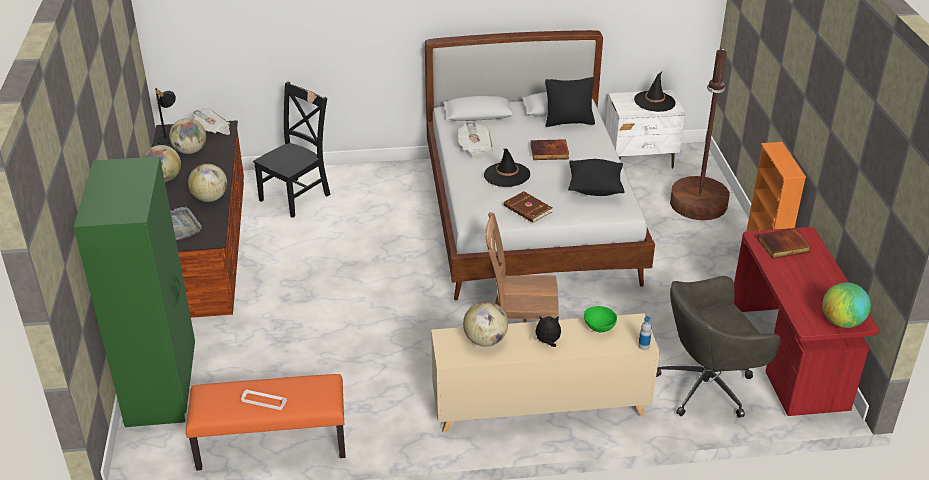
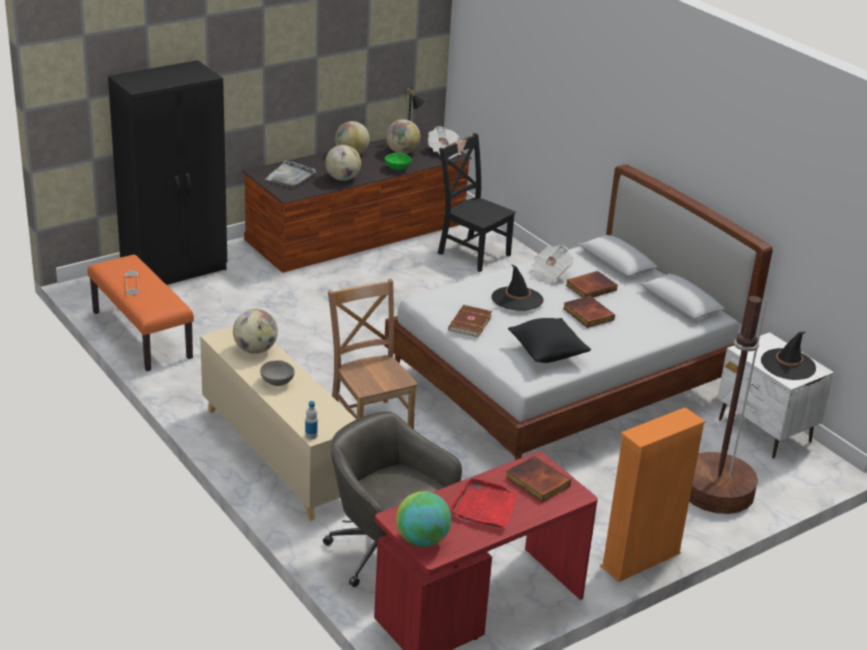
camera: 60 degrees right, 5 degrees down
(163, 385) = (175, 270): green wardrobe -> black wardrobe
(297, 196) = (472, 253): black chair -> black chair turned 150 degrees counterclockwise
(508, 137) = (590, 287): none -> book
(547, 342) = (277, 382): plush toy -> grey bowl
(569, 122) = (663, 314): black pillow -> none
(599, 327) = (321, 405): green bowl -> green bowl (397, 168)
(806, 280) = (484, 506): none -> red tray

